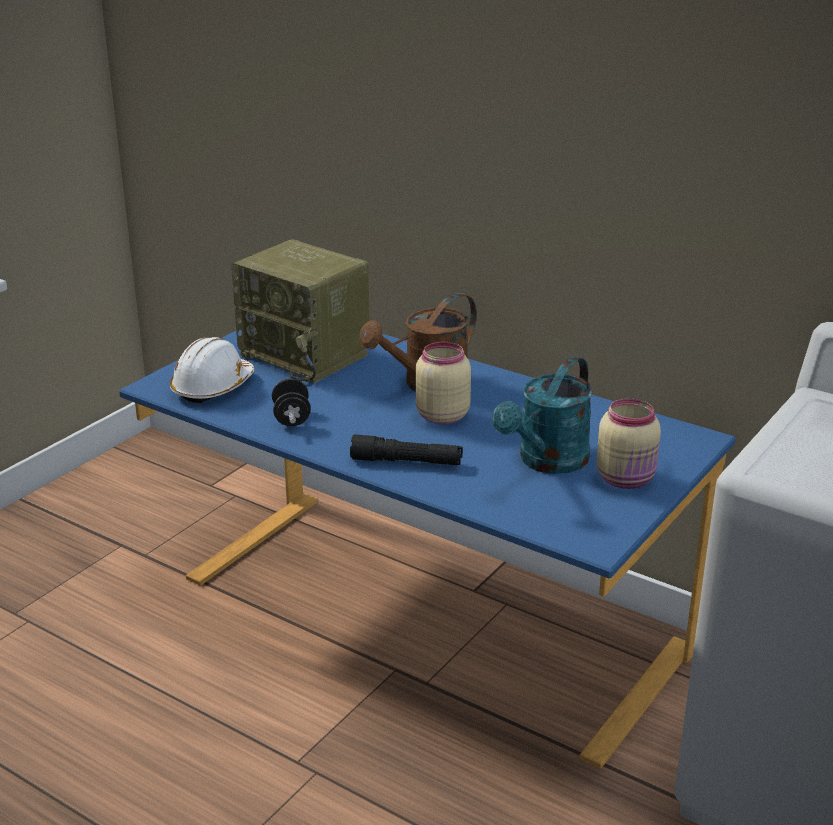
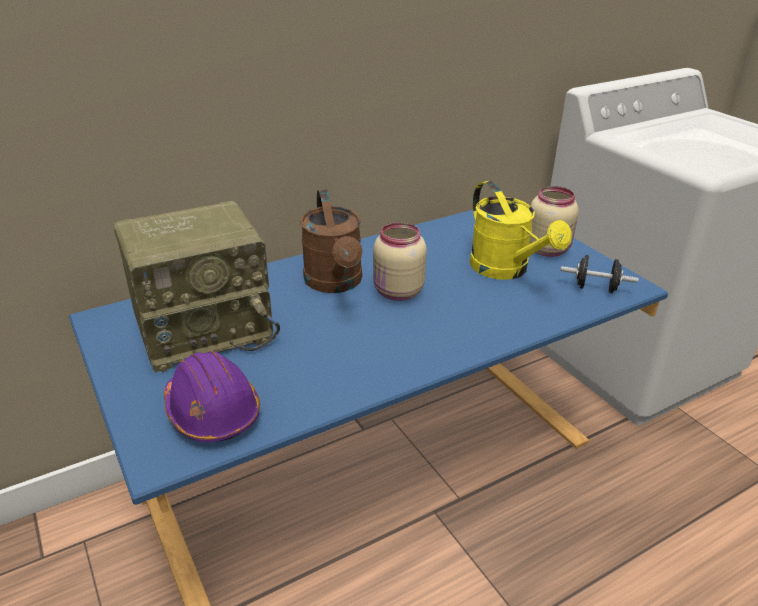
camera: 65 degrees left, 5 degrees up
(212, 387) = (212, 412): white hard hat -> purple hard hat
(292, 418) = (335, 373): black dumbbell -> black dumbbell (595, 288)
(406, 462) = (467, 331): black flashlight -> none
(547, 462) = (506, 270): turquoise watering can -> yellow watering can

